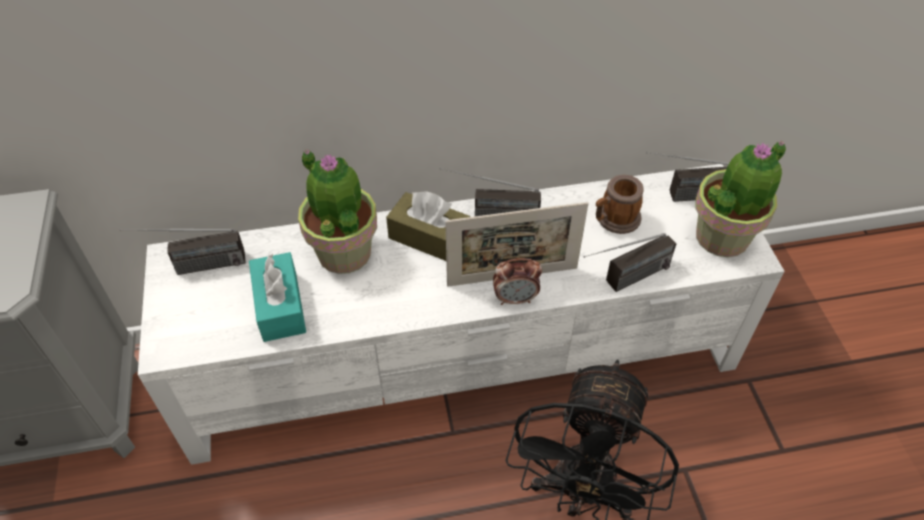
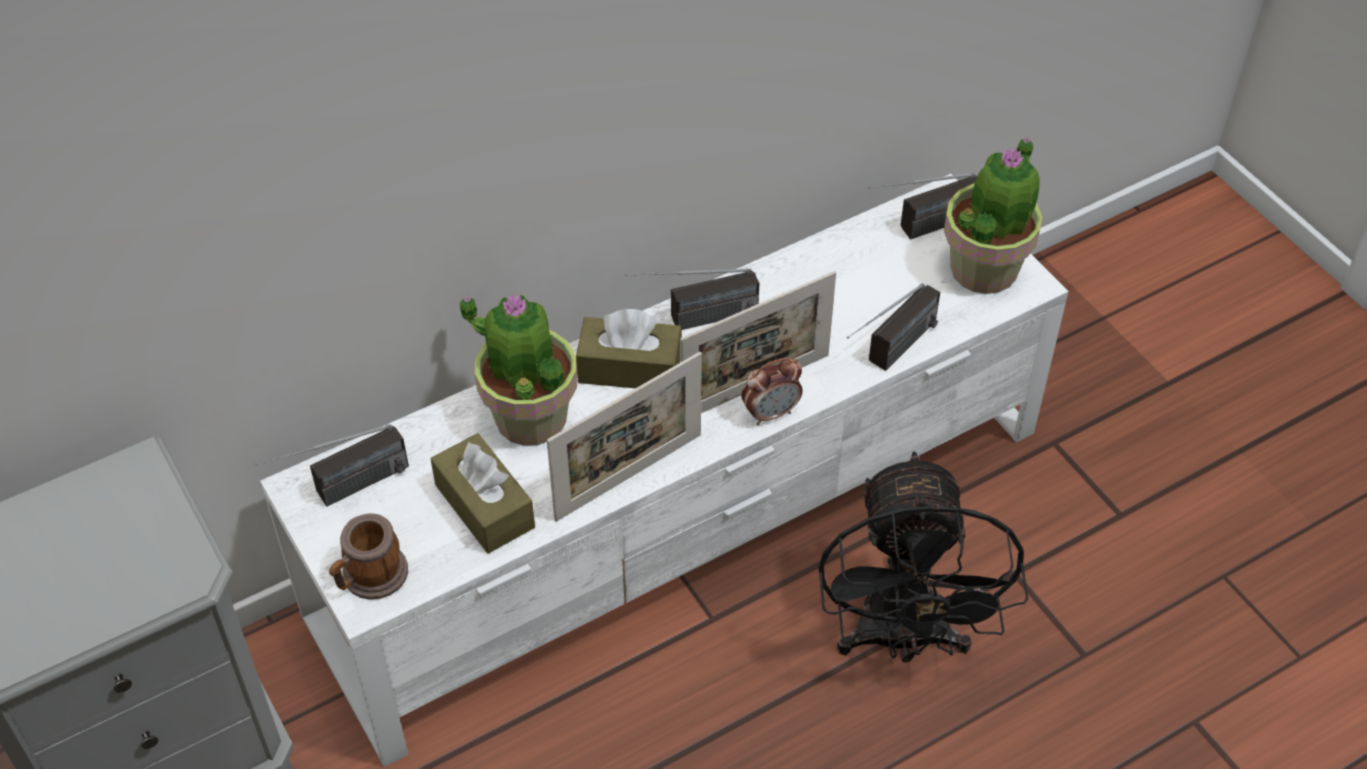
camera: 20 degrees left, 0 degrees up
(280, 306) = (484, 506): turquoise tissue box -> brown tissue box
(390, 315) = (628, 477): none -> picture frame
(614, 220) = (849, 282): mug -> mug (370, 578)

